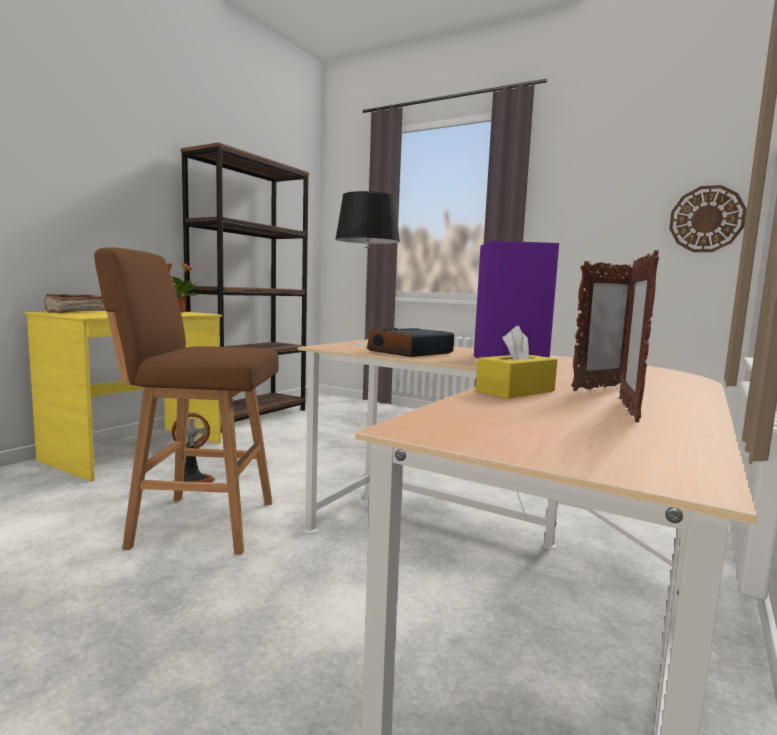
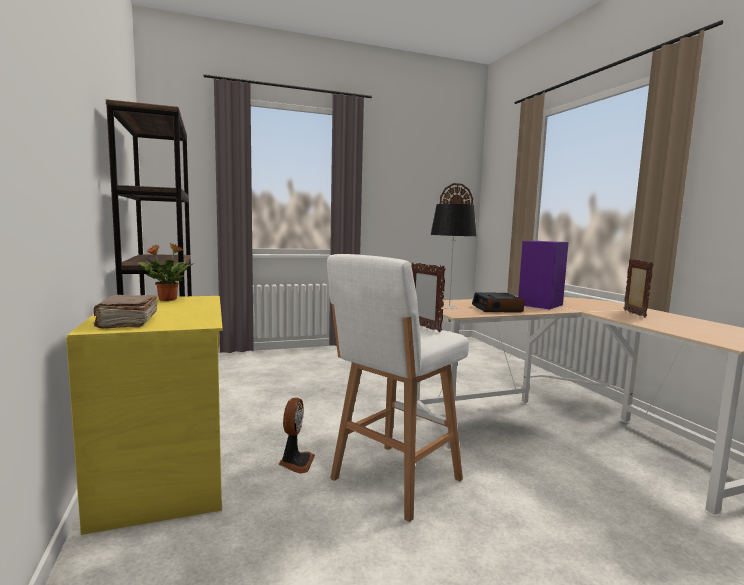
camera: 50 degrees left, 0 degrees up
(199, 523) = (393, 481): brown stool -> white stool
(515, 391) = (645, 322): yellow tissue box -> none
(629, 409) = (686, 322): picture frame -> picture frame (424, 327)

